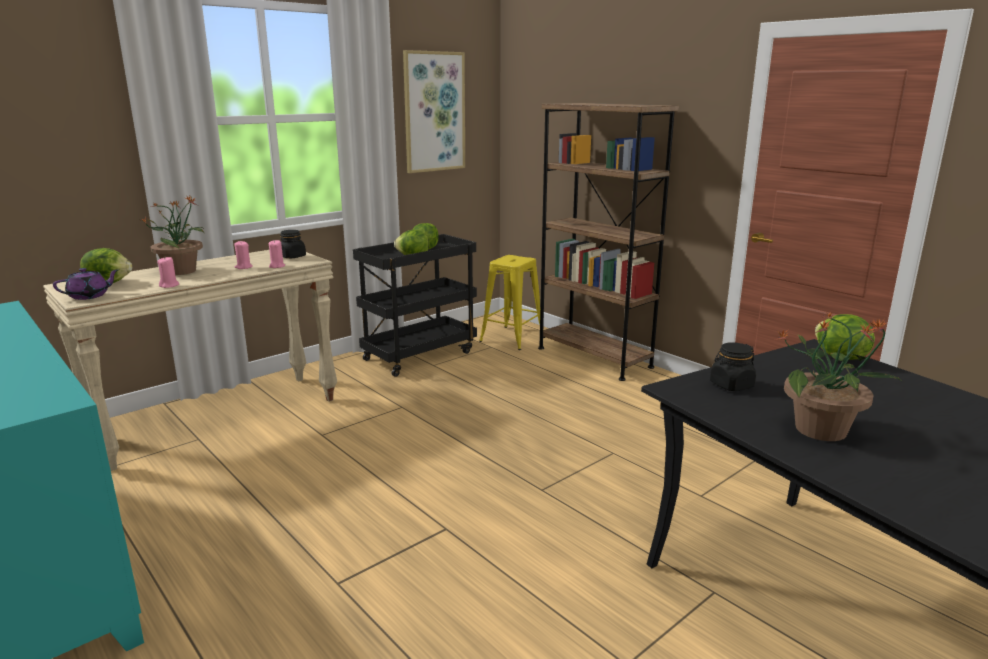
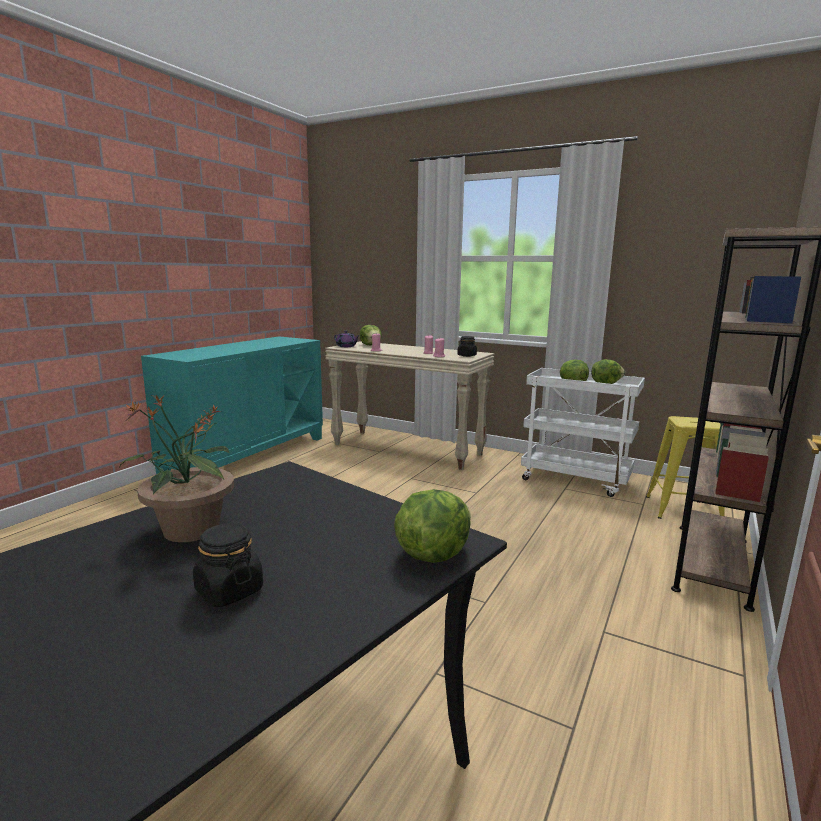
camera: 70 degrees right, 5 degrees down
(182, 271) = (406, 348): potted plant -> none
(420, 355) = (576, 480): black cart -> white cart
(434, 112) = (678, 257): picture -> none
(731, 385) = (302, 492): black jar -> black jar (229, 590)

